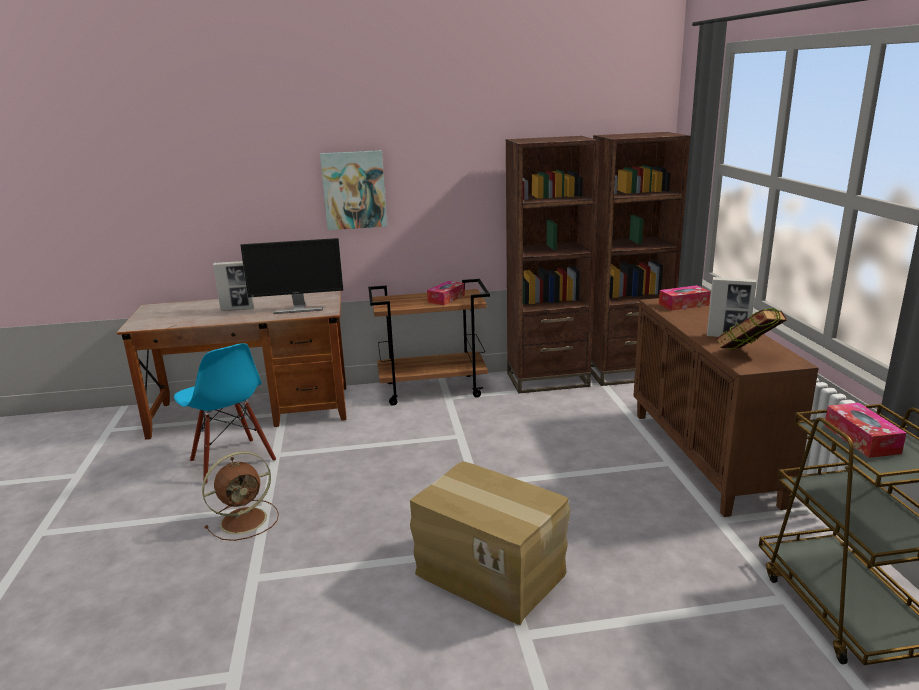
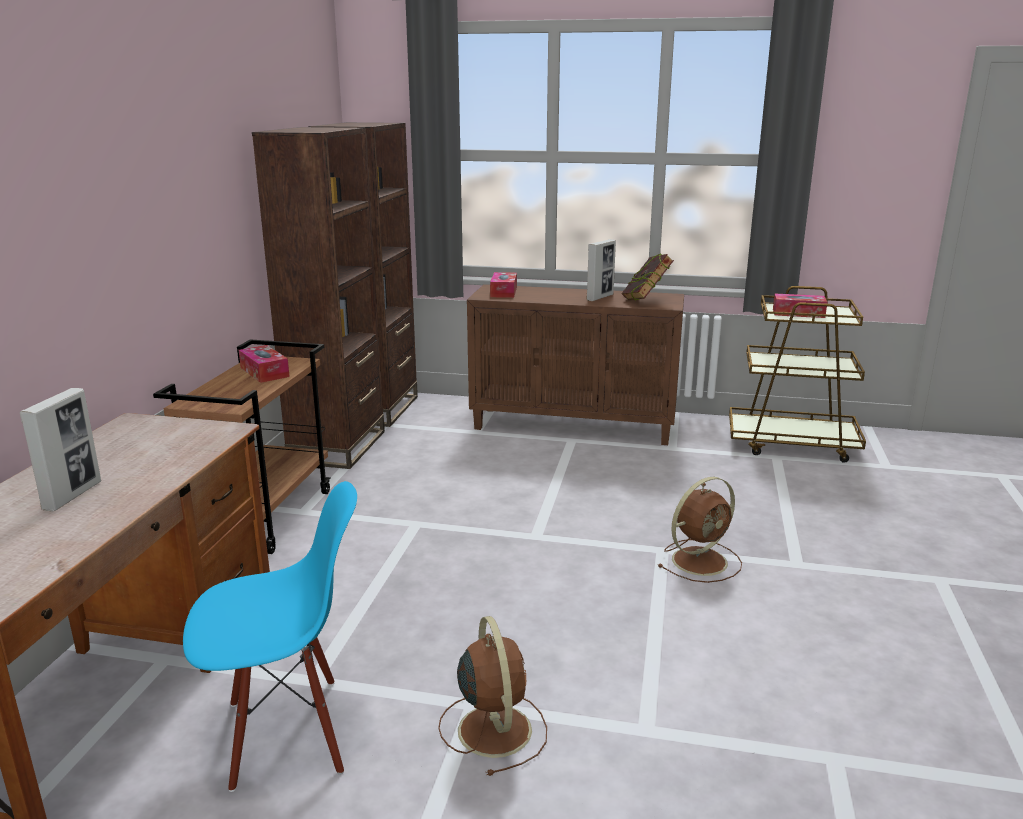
camera: 70 degrees left, 0 degrees up
(298, 309) = (173, 447): monitor -> none
(354, 190) = (113, 227): picture -> none
(491, 572) = (701, 560): cardboard box -> brown fan

